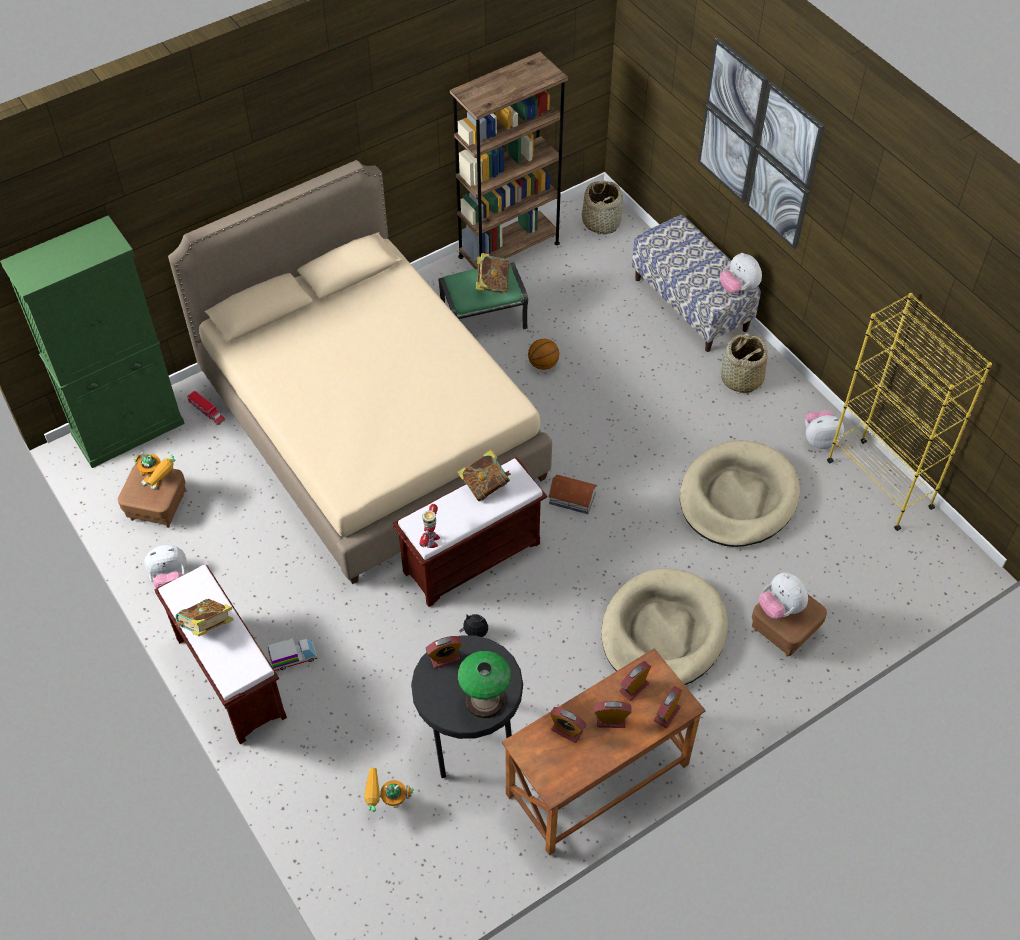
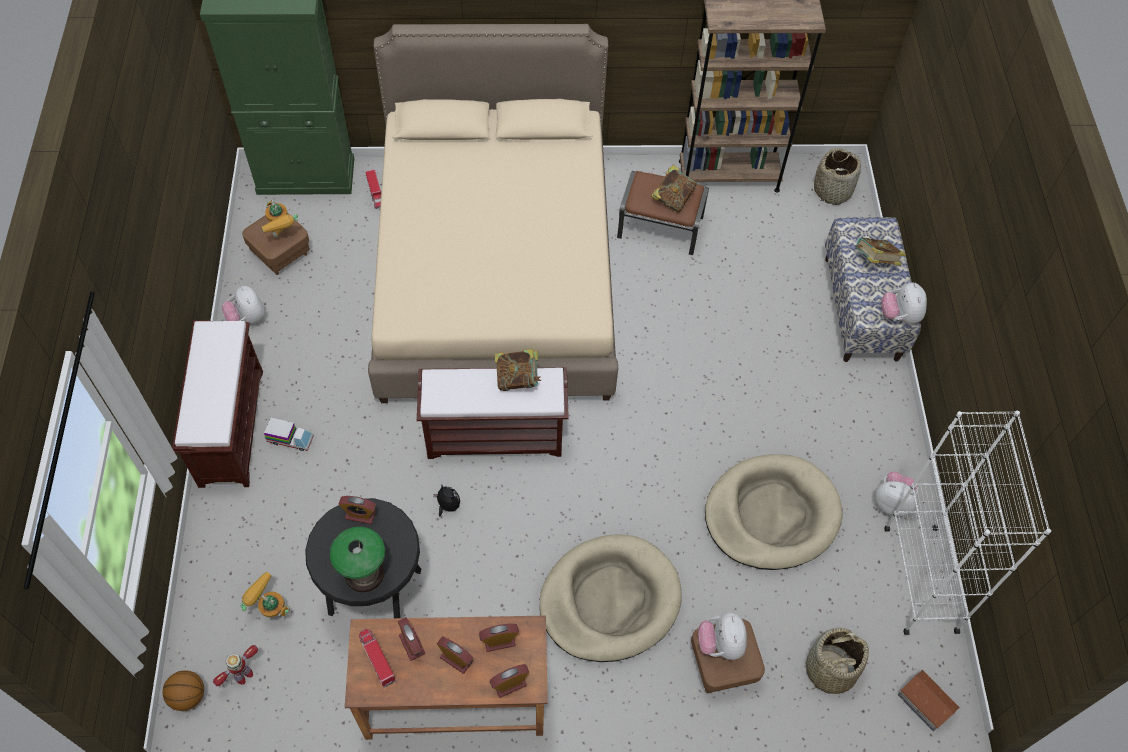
camera: 30 degrees right, 5 degrees up
(170, 578) = (247, 318): plush toy -> plush toy turned 45 degrees clockwise
(206, 627) = (206, 375): book -> book (875, 261)
(431, 541) = (435, 403): toy robot -> toy robot (243, 675)
(484, 318) = (661, 227): green ottoman -> brown ottoman
(543, 364) = (683, 295): basketball -> basketball (188, 696)
(547, 758) = (377, 659): none -> toy truck
(572, 499) = (619, 432): toy house -> toy house (925, 703)
(741, 379) = (857, 404): basket -> basket (829, 669)
(758, 144) = (969, 180): picture -> none
(879, 484) = (920, 578): yellow bookcase -> white bookcase

